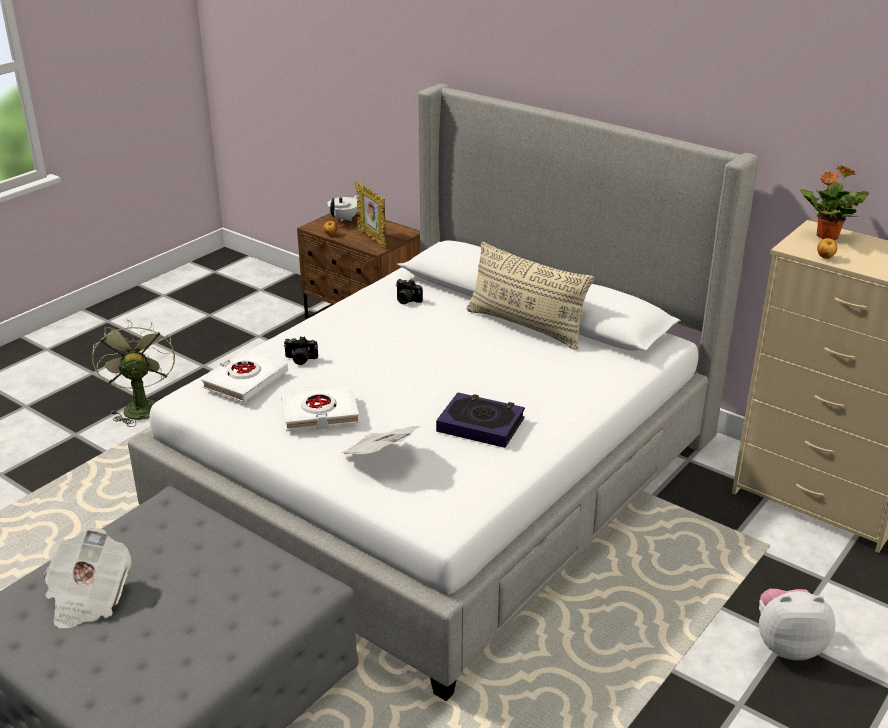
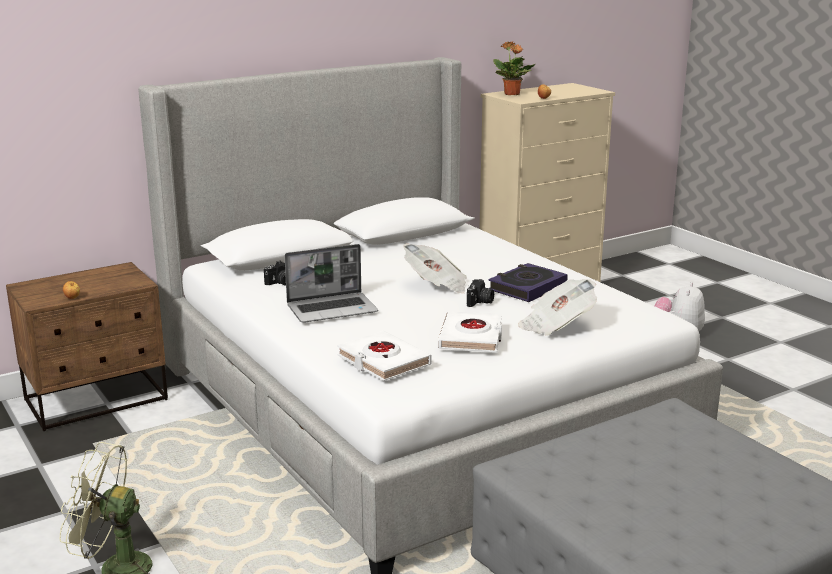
camera: 70 degrees left, 10 degrees down
(88, 597) = (658, 520): newspaper -> newspaper (436, 285)
(300, 359) = (359, 336): camera -> camera (480, 302)
(345, 219) = (41, 287): white teapot -> none
(356, 335) = (333, 309): none -> laptop
(372, 238) = (113, 282): picture frame -> none
(525, 326) = (379, 252): beige pillow -> none

